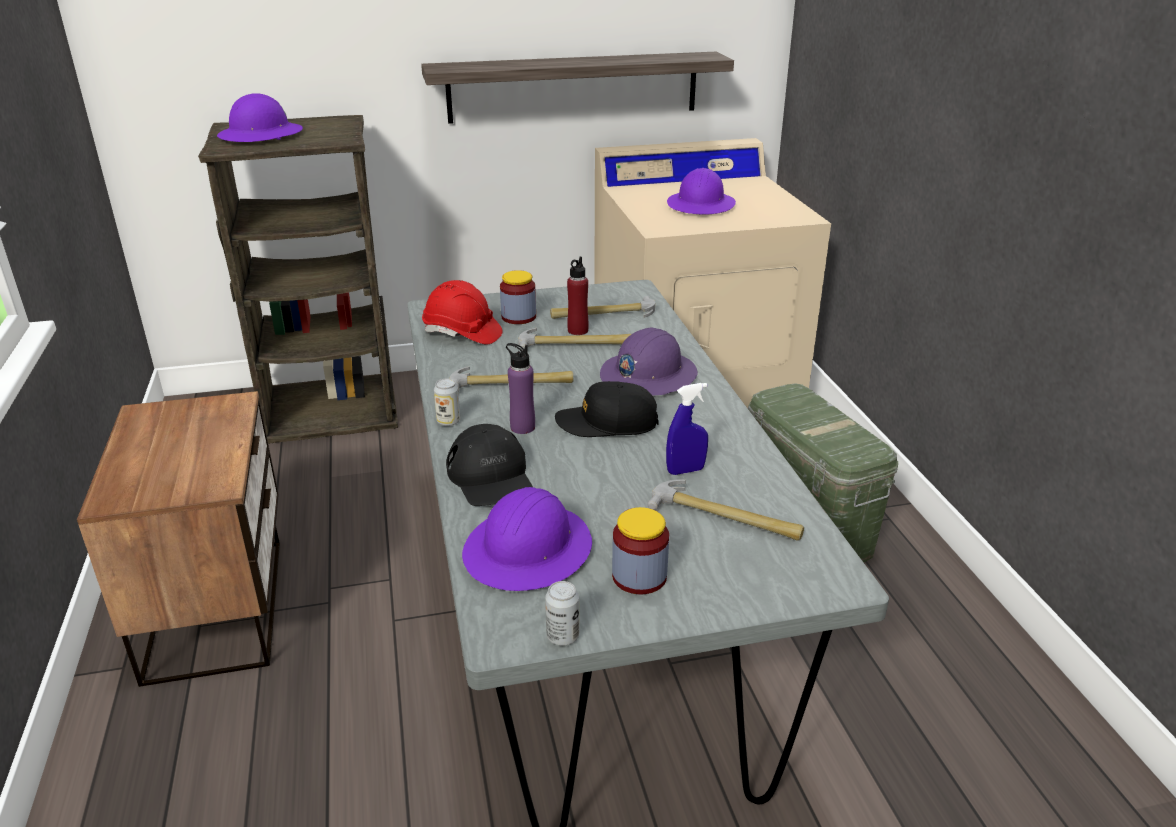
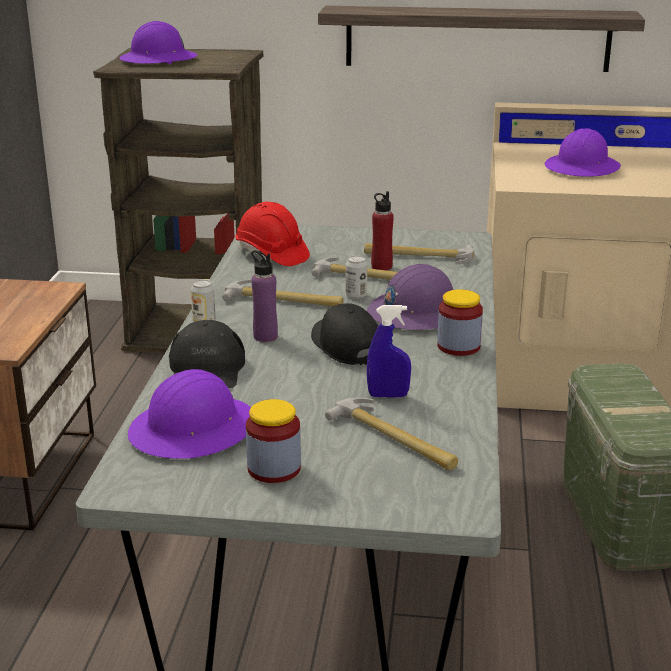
camera: 20 degrees right, 5 degrees down
(518, 317) = (334, 248): jar -> jar (458, 346)
(563, 636) = (170, 498): can -> can (356, 295)
(607, 423) = (346, 345): black cap -> black cap turned 45 degrees clockwise

